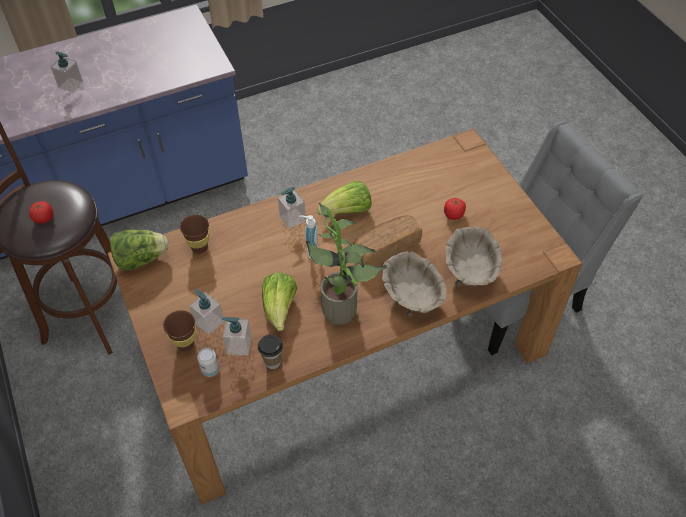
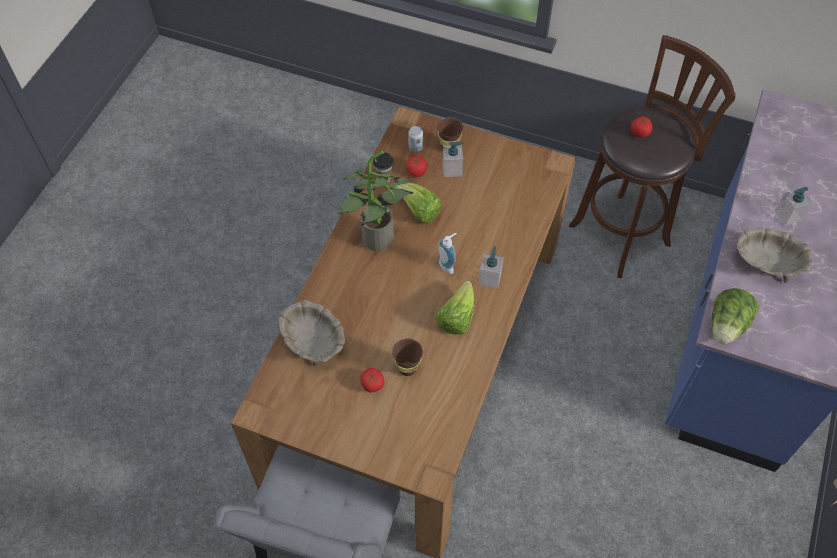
camera: 135 degrees right, 5 degrees up
(141, 259) = (548, 169): lettuce -> lettuce (727, 326)
(199, 247) = (523, 206): brown cup -> brown cup (407, 369)
(239, 345) = (416, 171): soap dispenser -> tomato
(385, 248) = (395, 310): bread -> none
(413, 297) = (338, 289): beige bowl -> beige bowl (766, 265)

